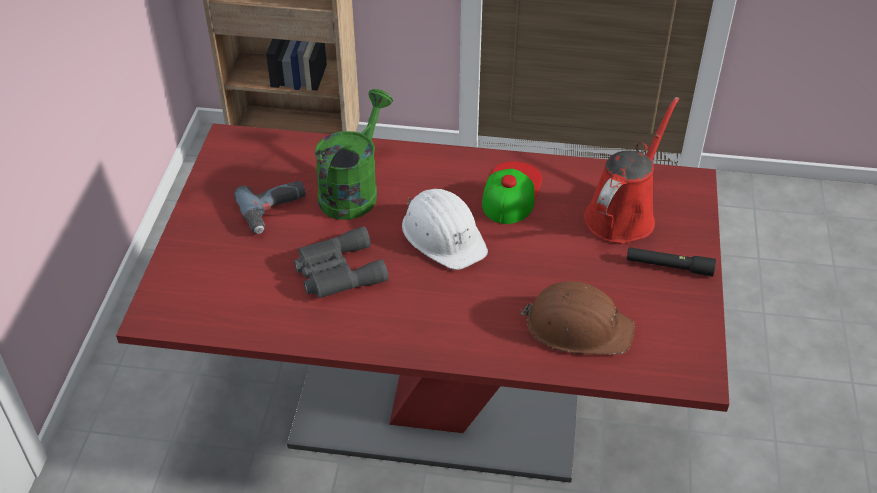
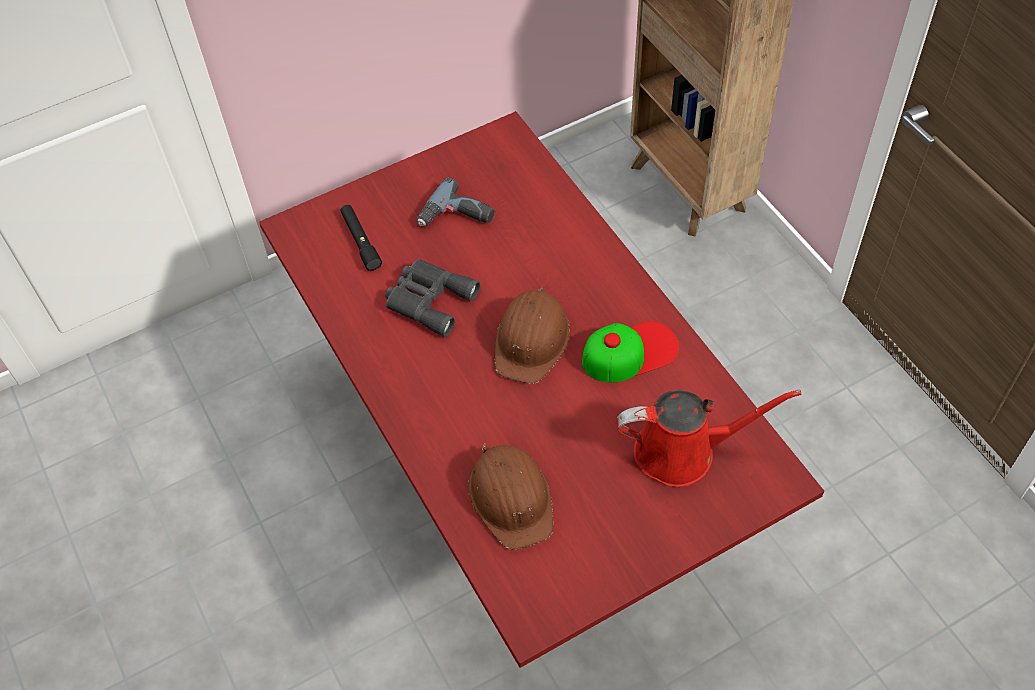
camera: 55 degrees right, 10 degrees up
(353, 190) = (526, 247): green watering can -> none
(443, 235) = (532, 340): white hard hat -> brown hard hat
(669, 266) = (648, 525): black flashlight -> black flashlight (360, 241)

